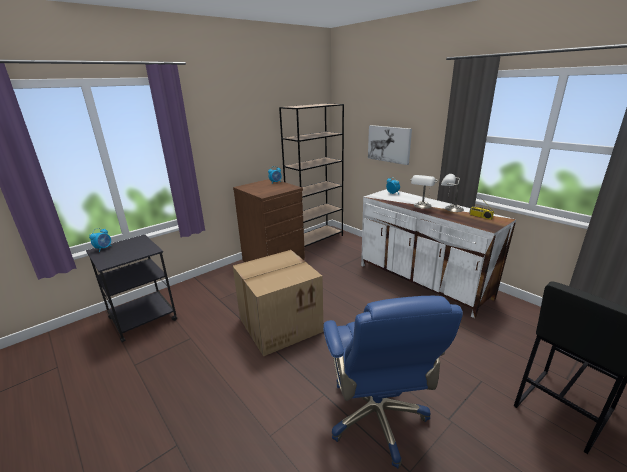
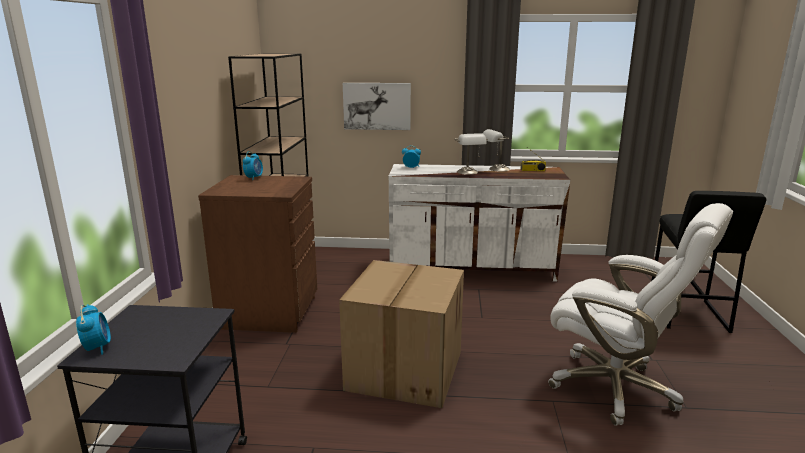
camera: 45 degrees left, 5 degrees down
(376, 419) = (616, 391): blue office chair -> white office chair

